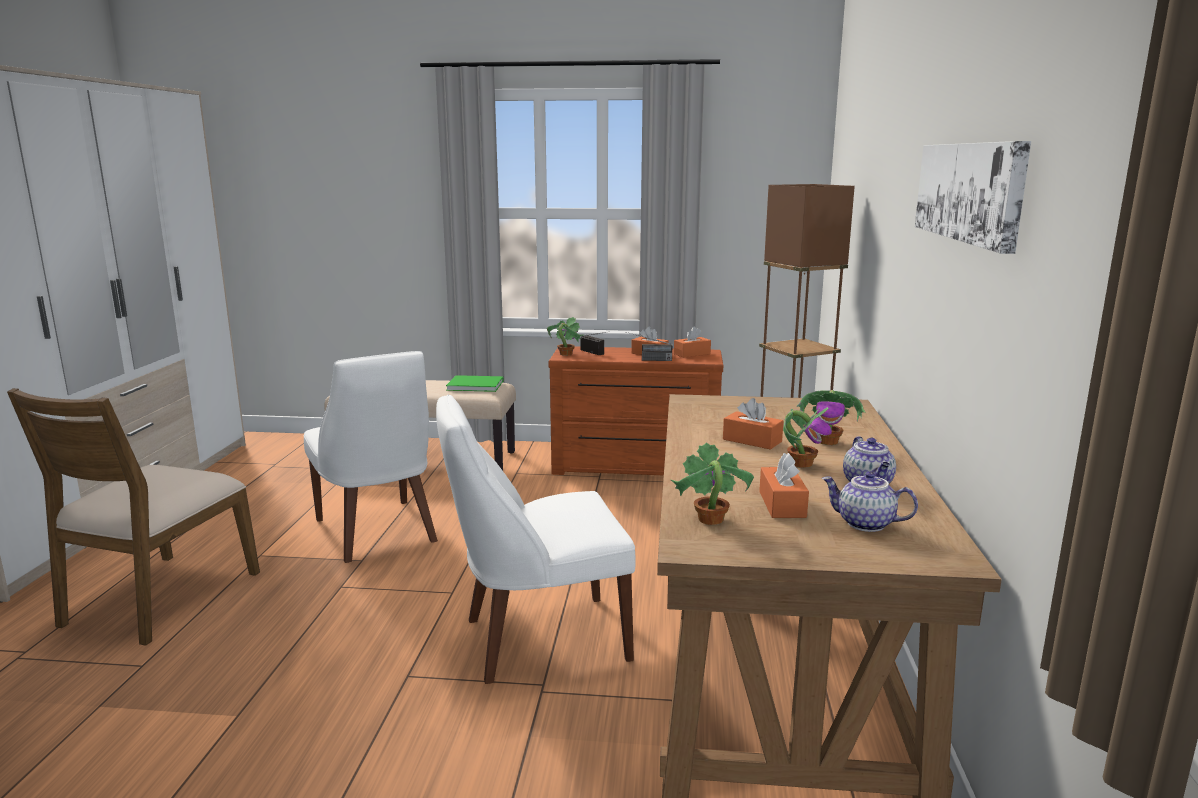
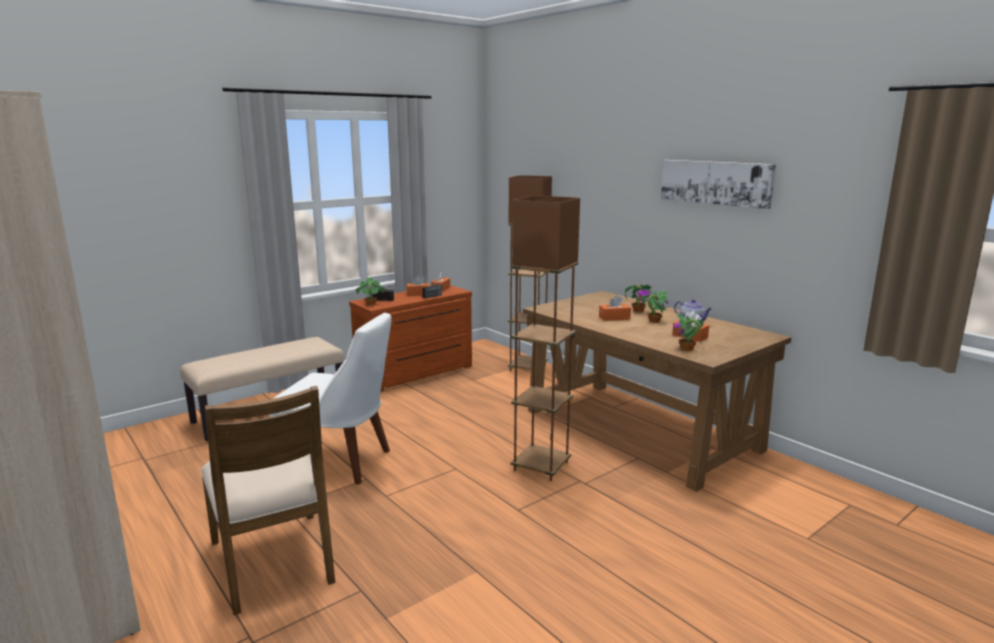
camera: 45 degrees left, 0 degrees up
(474, 385) = (303, 343): green book -> none
(538, 639) = (541, 466): white chair -> brown floor lamp
(864, 524) = (726, 334): teapot -> none

